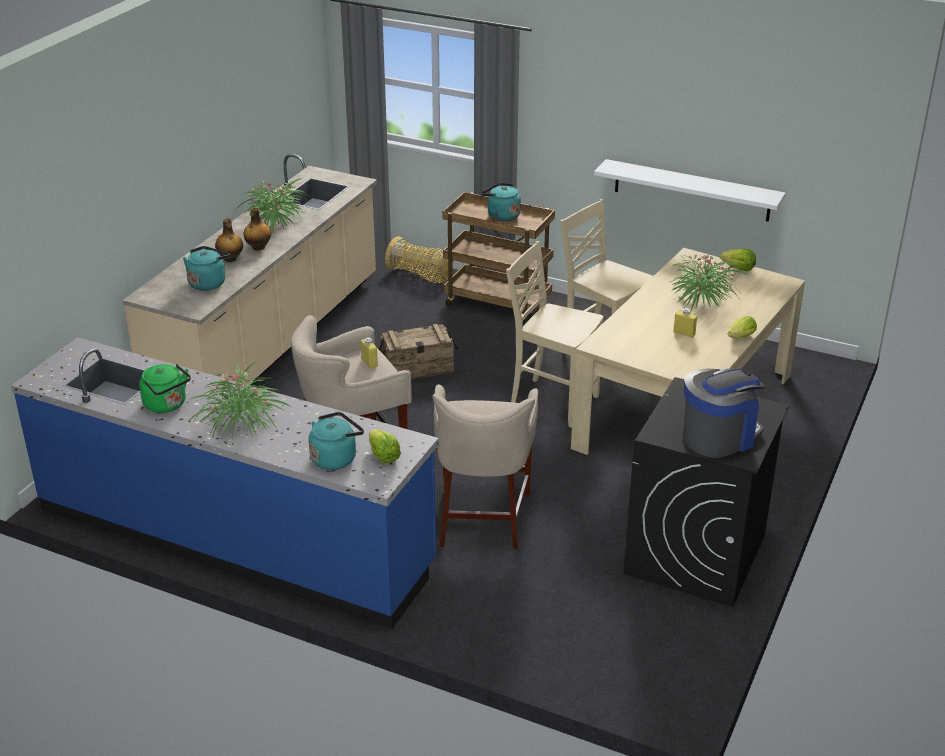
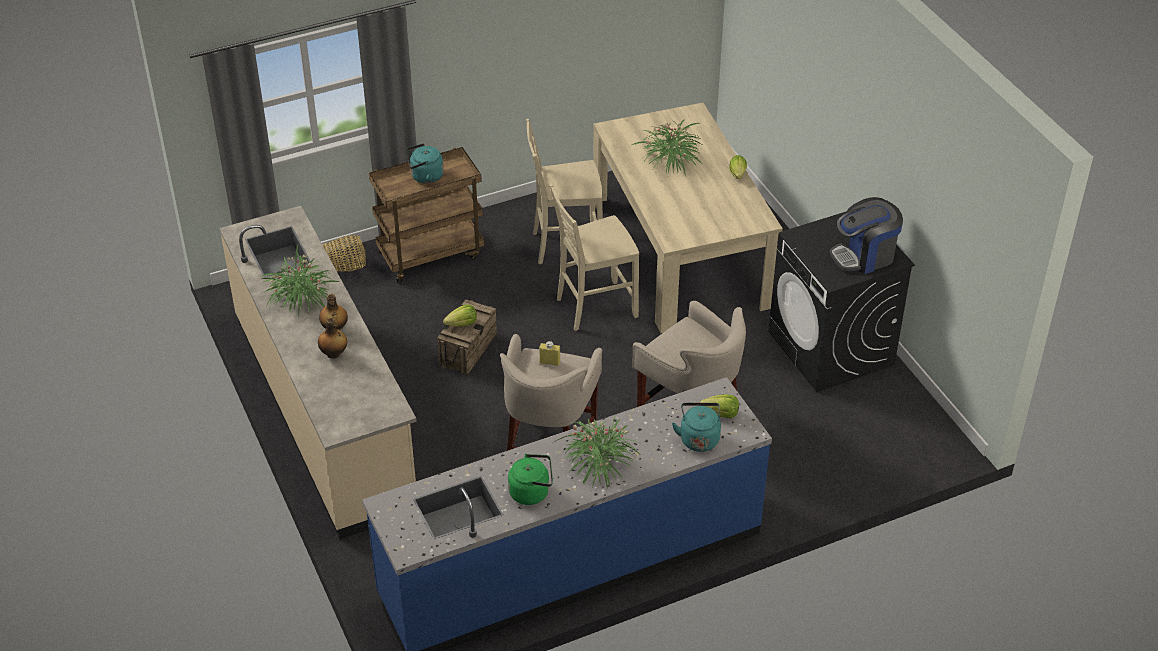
camera: 50 degrees left, 10 degrees up
(208, 283) = (359, 385): turquoise kettle -> none
(684, 333) = (704, 195): yellow bottle -> none
(691, 190) = (569, 72): white shelf -> none
(719, 437) = (864, 256): coffee machine -> coffee machine turned 120 degrees counterclockwise
(738, 268) = (653, 119): lettuce -> lettuce (462, 324)

